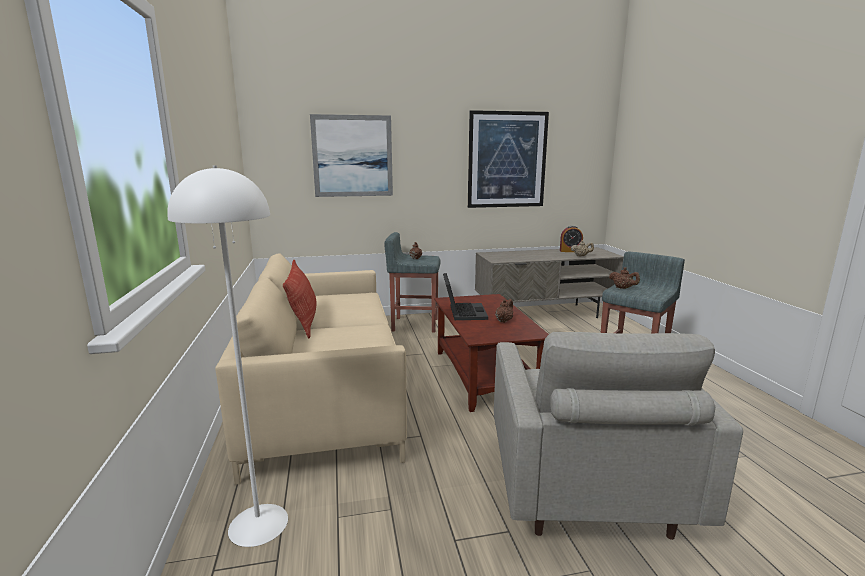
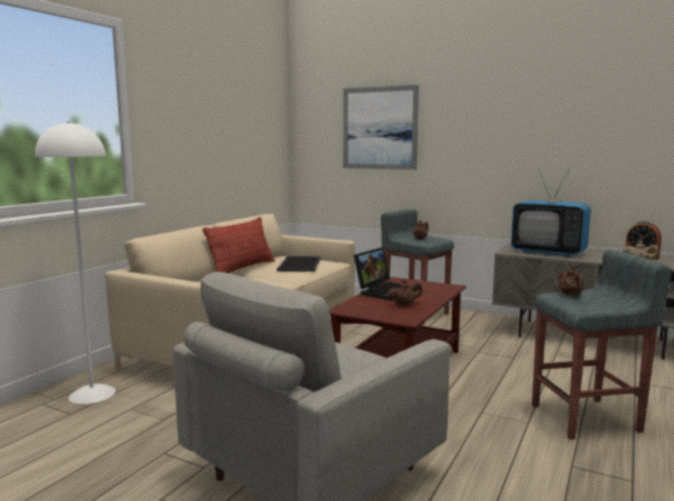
camera: 40 degrees right, 5 degrees down
(345, 302) = (299, 264): none -> tray
(507, 160) = (557, 130): picture -> none
(519, 256) = (548, 252): none -> television

